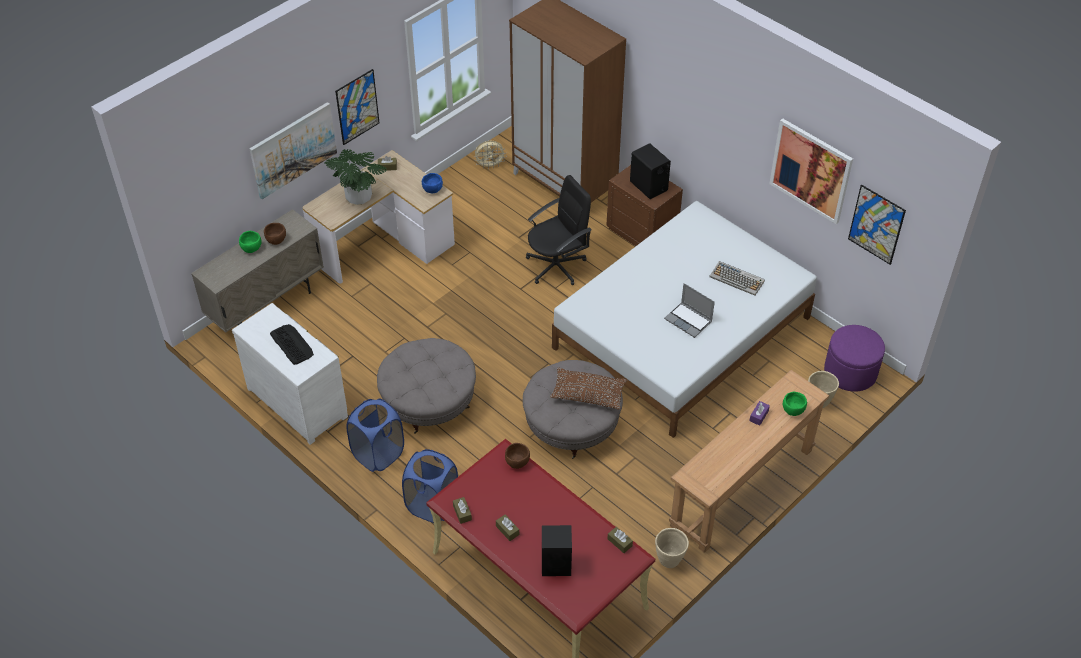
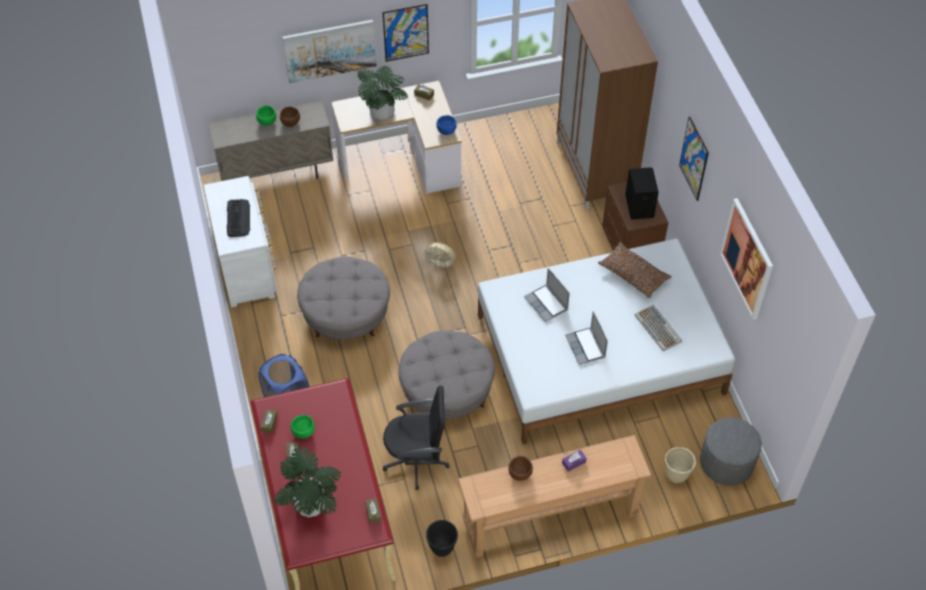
camera: 30 degrees right, 5 degrees up
(378, 454) = (276, 340): blue laundry basket -> none
(490, 165) = (542, 127): beige fan -> beige fan (440, 265)
(517, 462) = (342, 402): brown bowl -> brown bowl (520, 473)
(557, 266) = (534, 243): black office chair -> black office chair (417, 460)
(557, 564) = (310, 505): black speaker -> potted plant
(588, 394) = (459, 371): brown pillow -> brown pillow (633, 275)
(628, 300) = (547, 304): none -> laptop
(669, 560) = (442, 549): beige planter -> black planter
(793, 410) = (608, 473): green bowl -> green bowl (303, 432)
(850, 372) = (726, 462): purple ottoman -> grey ottoman
(876, 224) = (778, 337): picture -> picture (694, 158)

